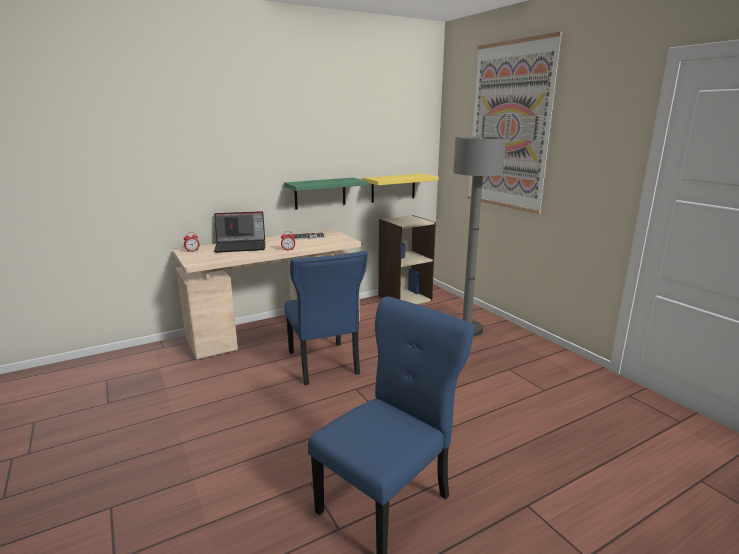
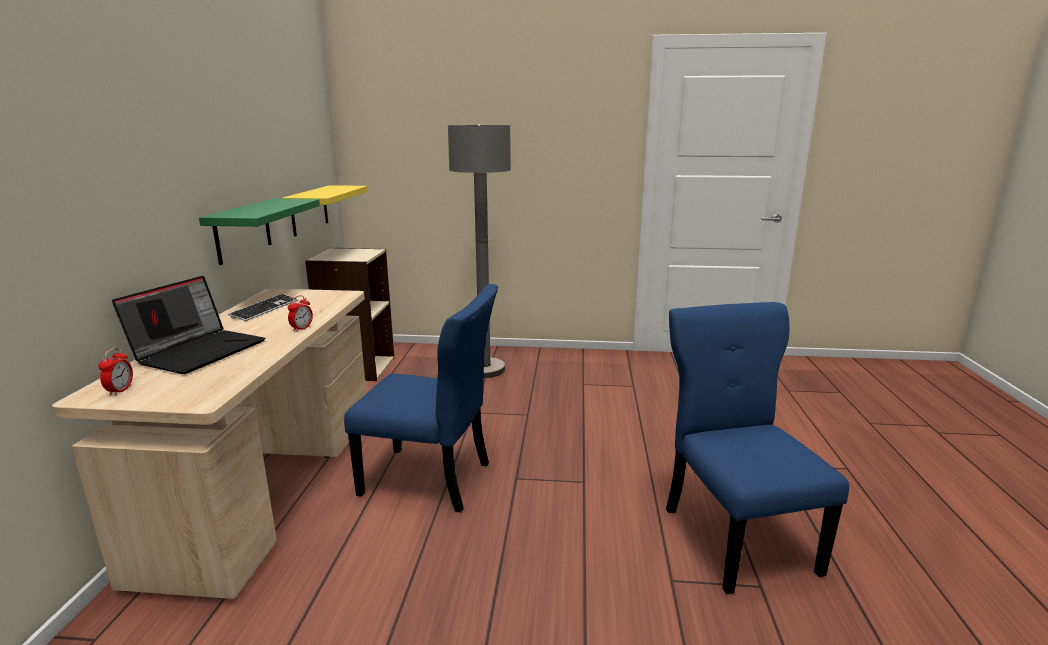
camera: 55 degrees left, 0 degrees up
(509, 127) = (466, 113): picture -> none

